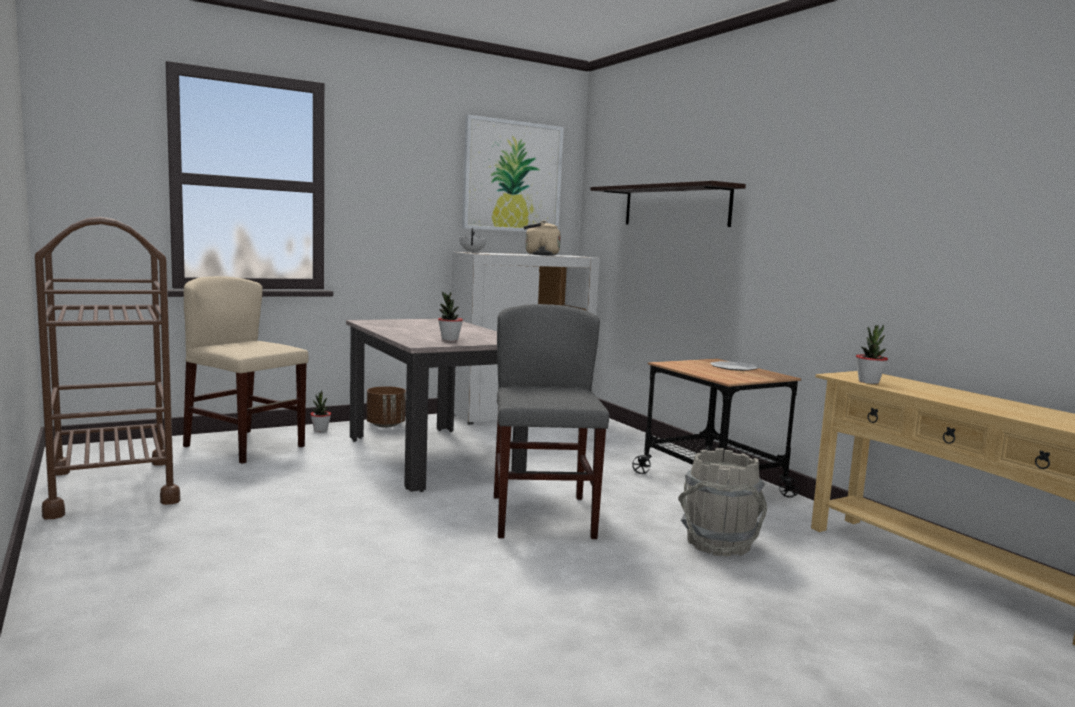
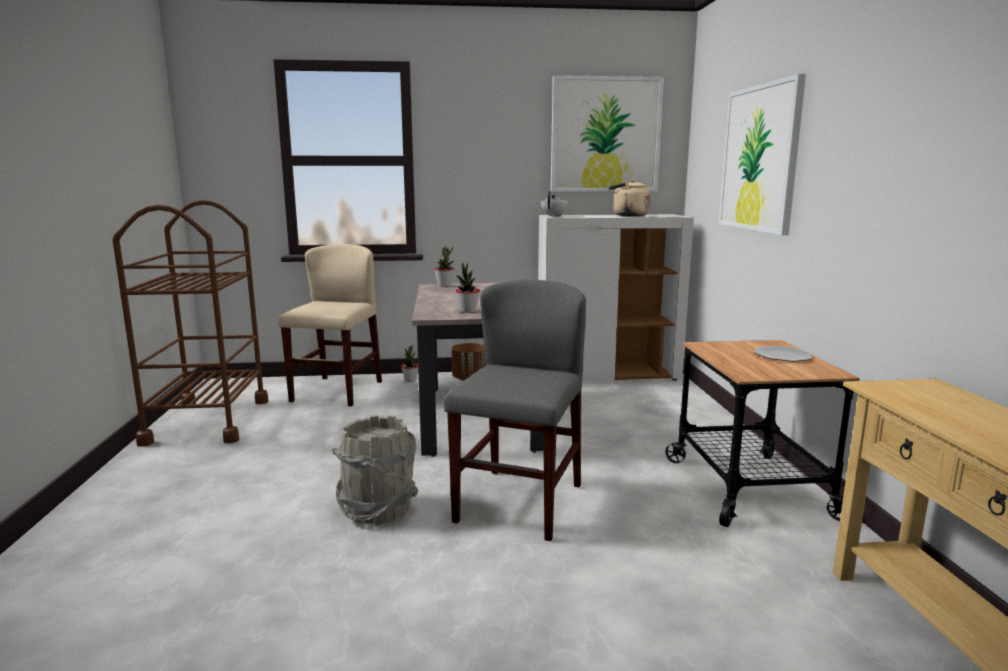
camera: 25 degrees right, 5 degrees up
(245, 446) = (337, 391): beige chair -> beige chair turned 45 degrees clockwise
(675, 206) = (759, 158): shelf -> picture
(718, 544) = (686, 573): grey bucket -> grey bucket (378, 509)
(868, 382) = (907, 402): potted plant -> potted plant (444, 285)

